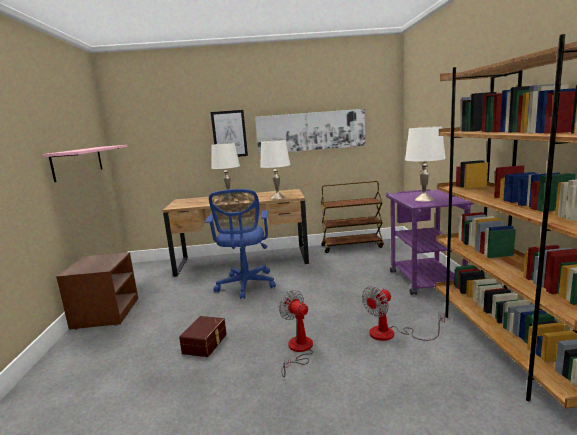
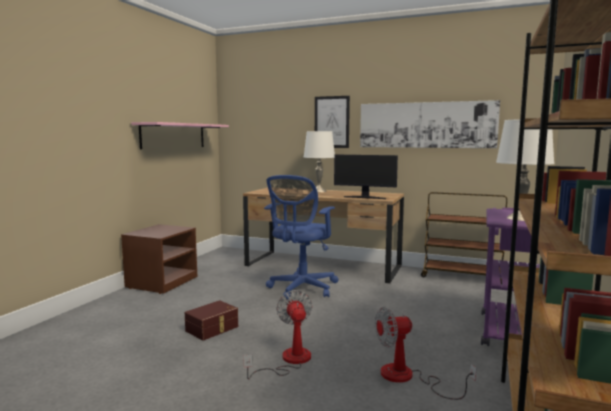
camera: 25 degrees right, 5 degrees down
(278, 197) = (364, 197): white table lamp -> monitor

